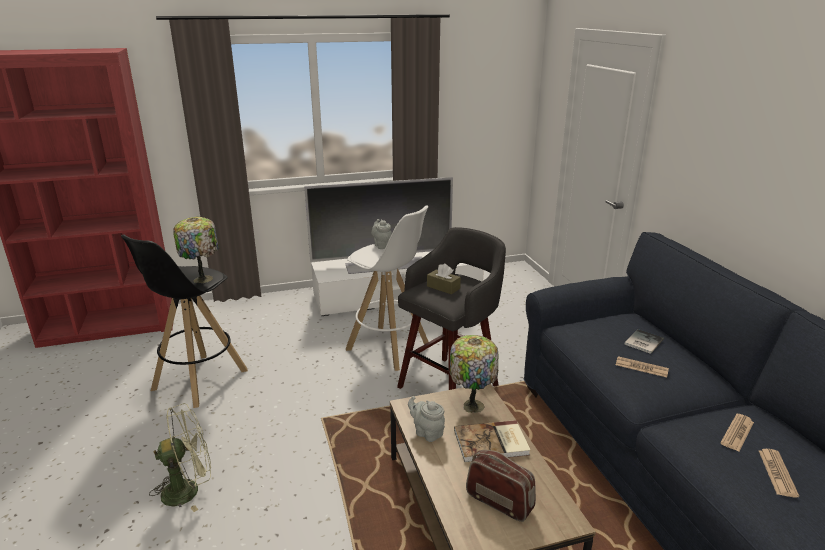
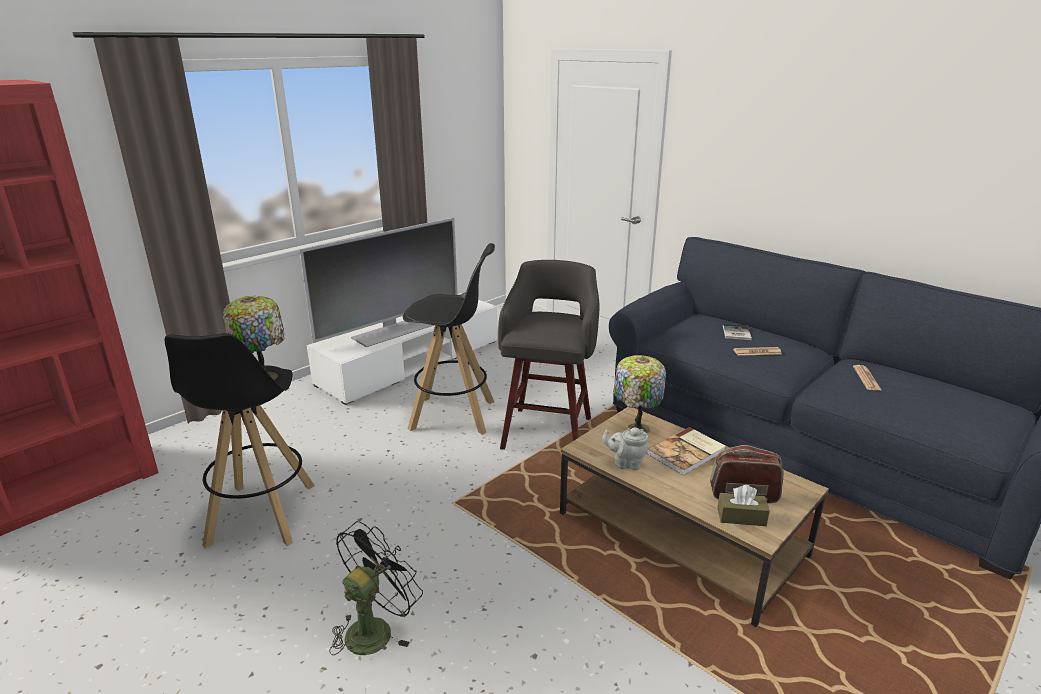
camera: 30 degrees left, 0 degrees up
(189, 489) = (375, 628): green fan -> black fan
(382, 245) = (432, 299): grey teapot -> none
(389, 348) = (454, 415): white stool -> black stool
(443, 287) = (543, 325): brown tissue box -> brown tissue box (741, 517)
(777, 473) = (917, 396): newspaper -> none

